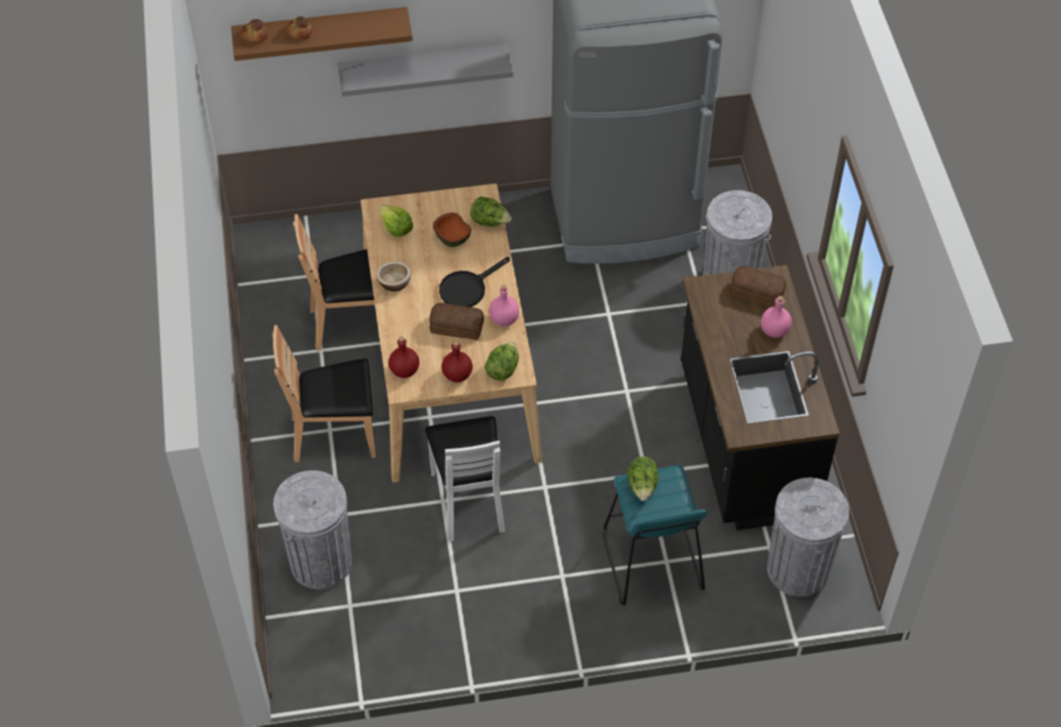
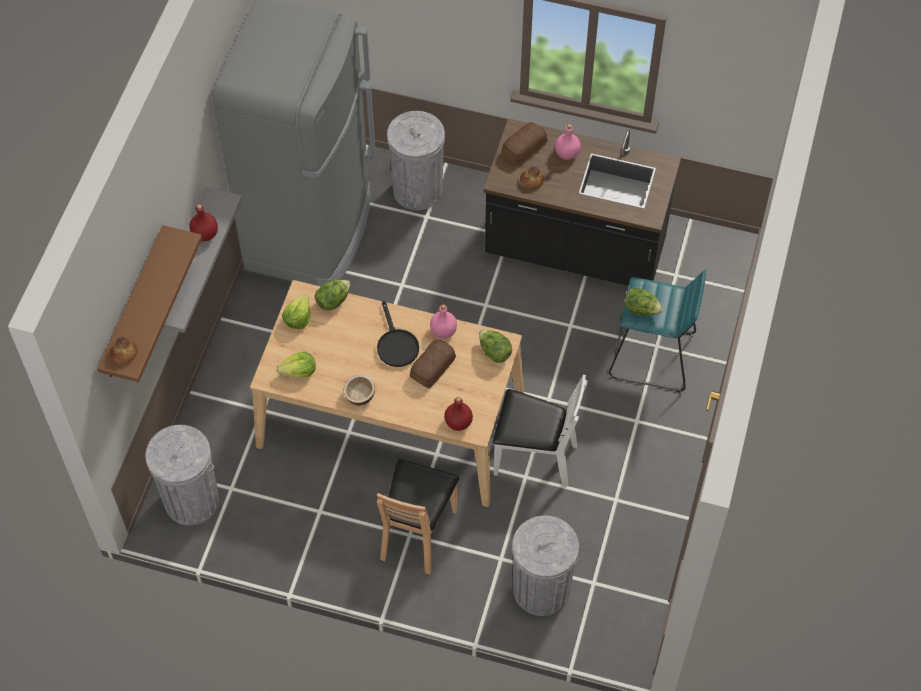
camera: 65 degrees left, 5 degrees up
(299, 33) = (142, 317): bread -> bread (531, 181)
(353, 324) = (305, 476): brown chair -> none
(453, 238) = (335, 334): bowl -> none
(455, 203) = (298, 318): none -> lettuce
(457, 375) = (483, 386): red bottle -> red bottle (205, 234)
(797, 569) = (703, 266): grey trash can -> grey trash can (191, 500)

